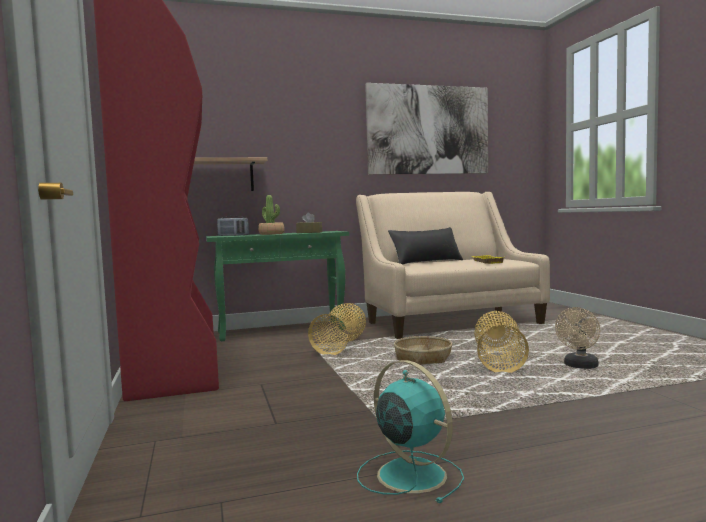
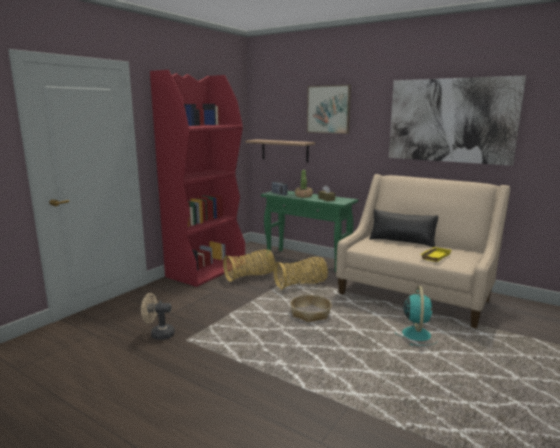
camera: 50 degrees right, 10 degrees up
(281, 115) = (328, 109): none -> picture
(409, 474) = (140, 361): turquoise fan -> turquoise fan (416, 333)
(499, 361) = (340, 338): basket -> basket (250, 276)
(579, 366) = (368, 370): beige fan -> beige fan (158, 334)

